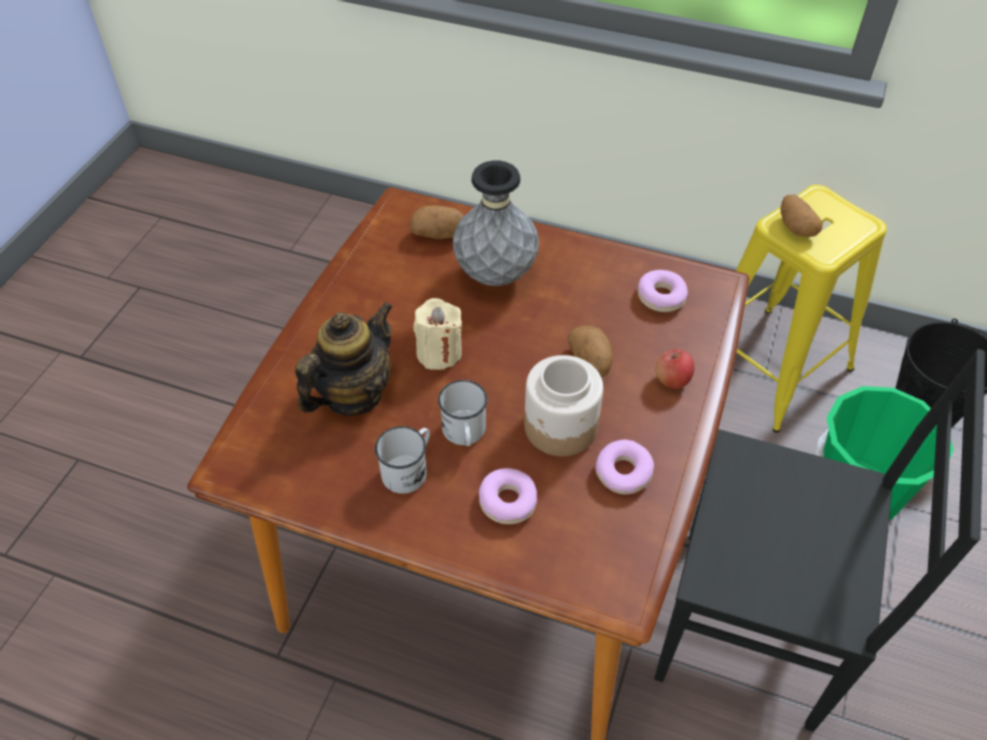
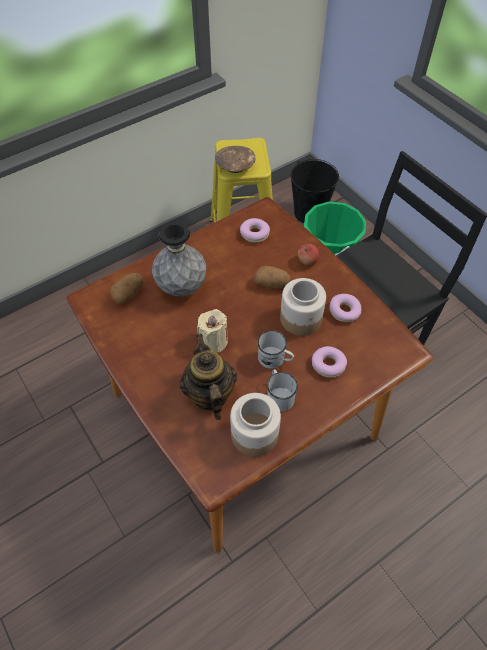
camera: 55 degrees left, 5 degrees up
(326, 475) = (254, 435): none -> jar
(795, 227) = (235, 166): potato -> brown bowl

